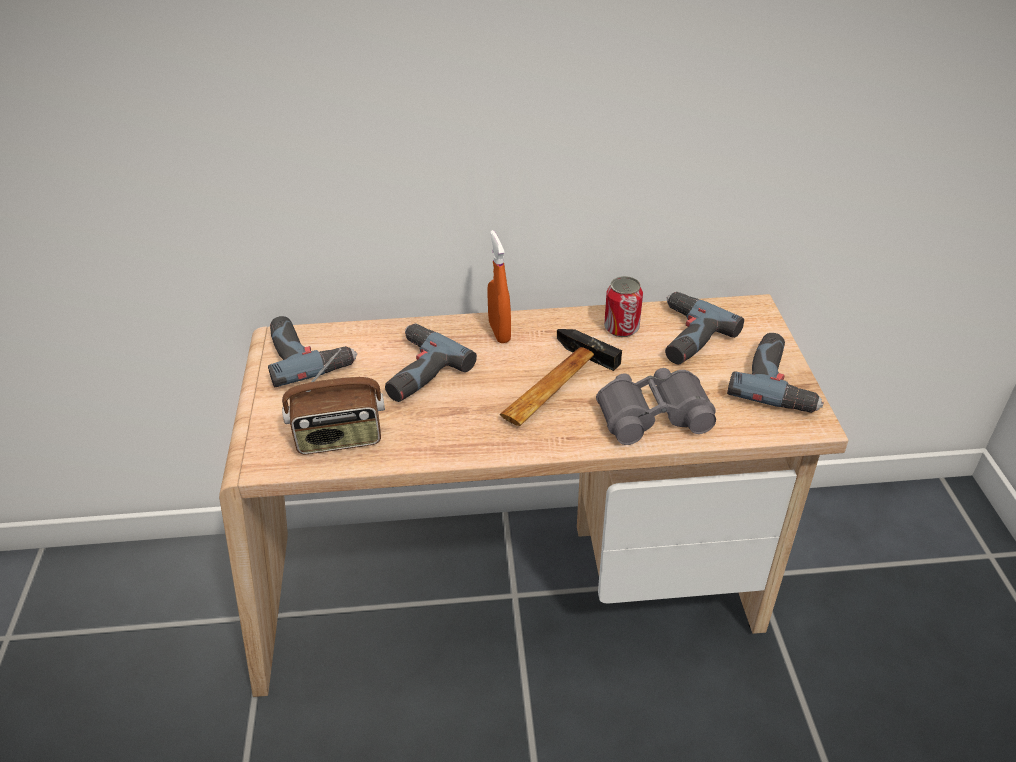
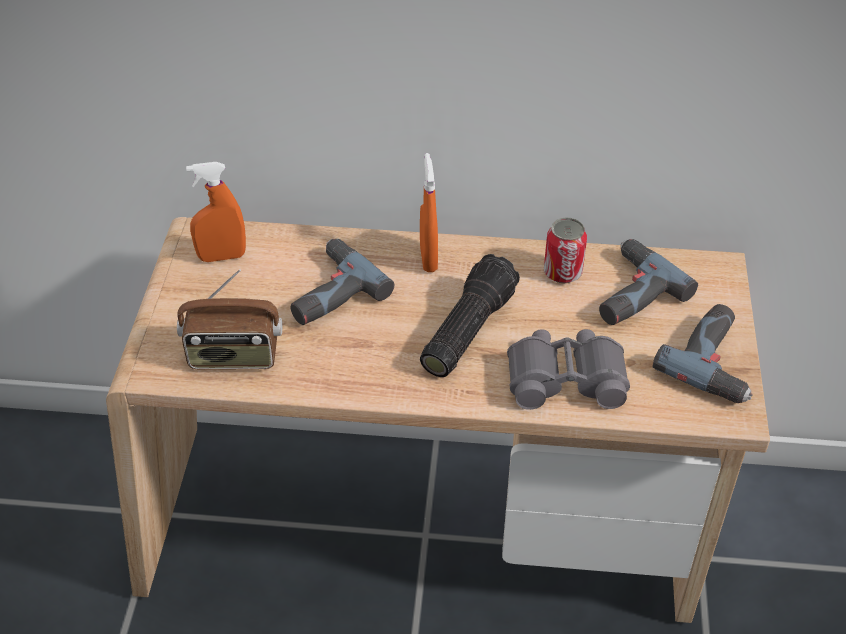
camera: 10 degrees right, 5 degrees up
(308, 355) = (222, 257): power drill -> orange spray bottle
(550, 385) = (466, 329): hammer -> flashlight

